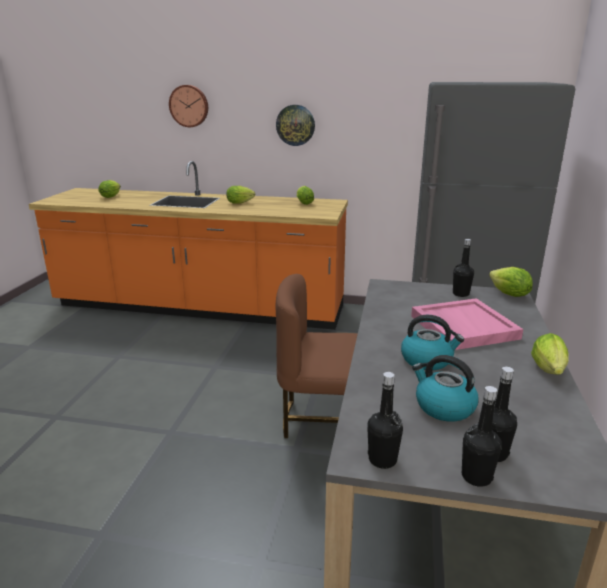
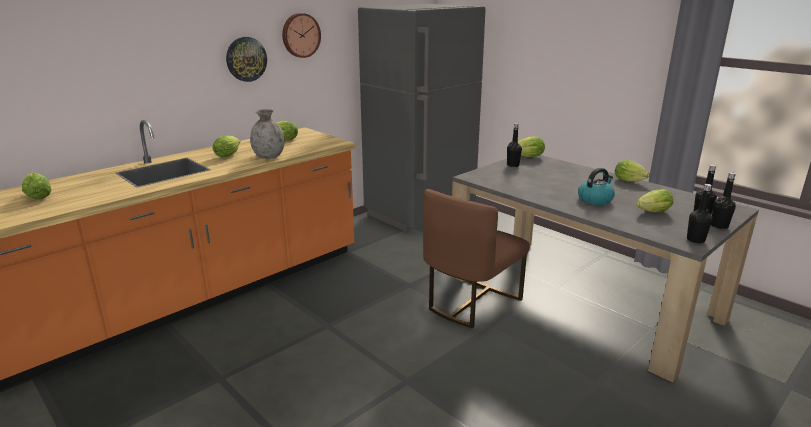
camera: 55 degrees left, 0 degrees up
(189, 106) = (113, 50): wall clock -> wall clock (300, 35)
(255, 210) = (269, 156): none -> grey vase
(443, 407) = (651, 212): kettle -> lettuce
(462, 327) = (560, 179): pink tray -> none

